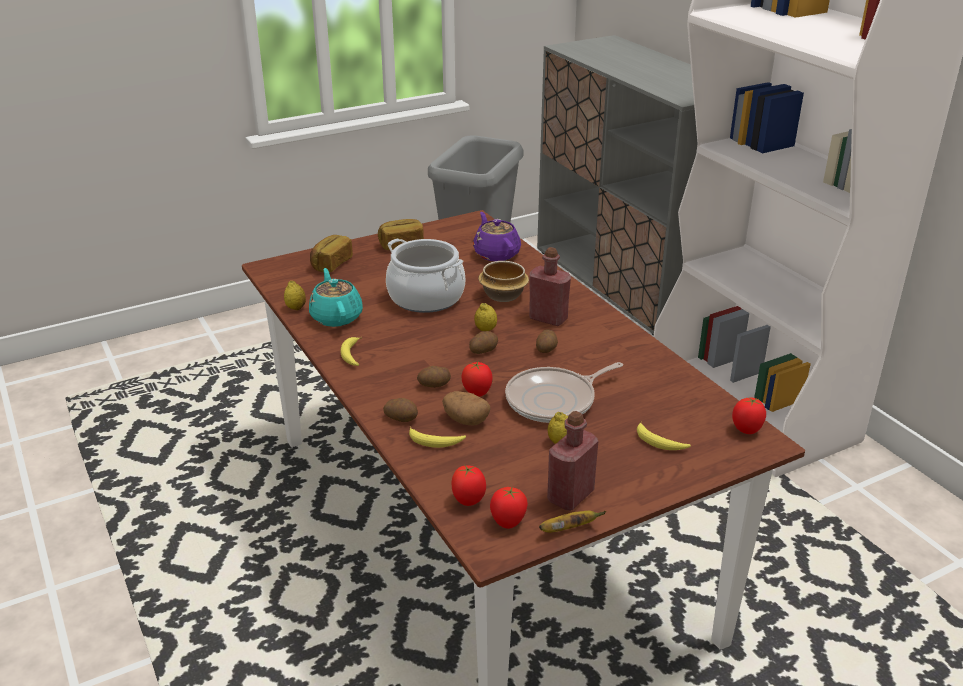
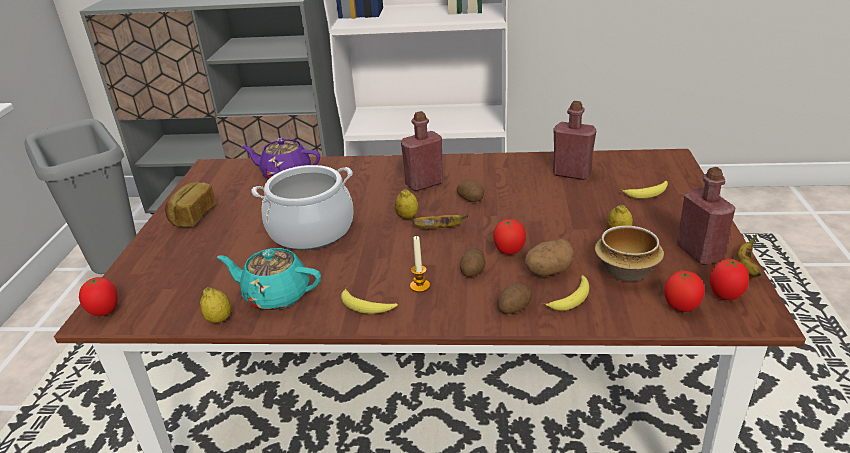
camera: 55 degrees left, 0 degrees up
(331, 264) = (161, 269): bread -> none
(394, 368) = (420, 286): none -> candle
(483, 350) = (440, 228): potato -> banana
(502, 295) = (360, 193): bowl -> bowl (625, 271)
(554, 400) = (553, 218): frying pan -> none
(653, 388) = (571, 174): none -> red bottle
(746, 430) = (654, 159): tomato -> tomato (105, 312)

